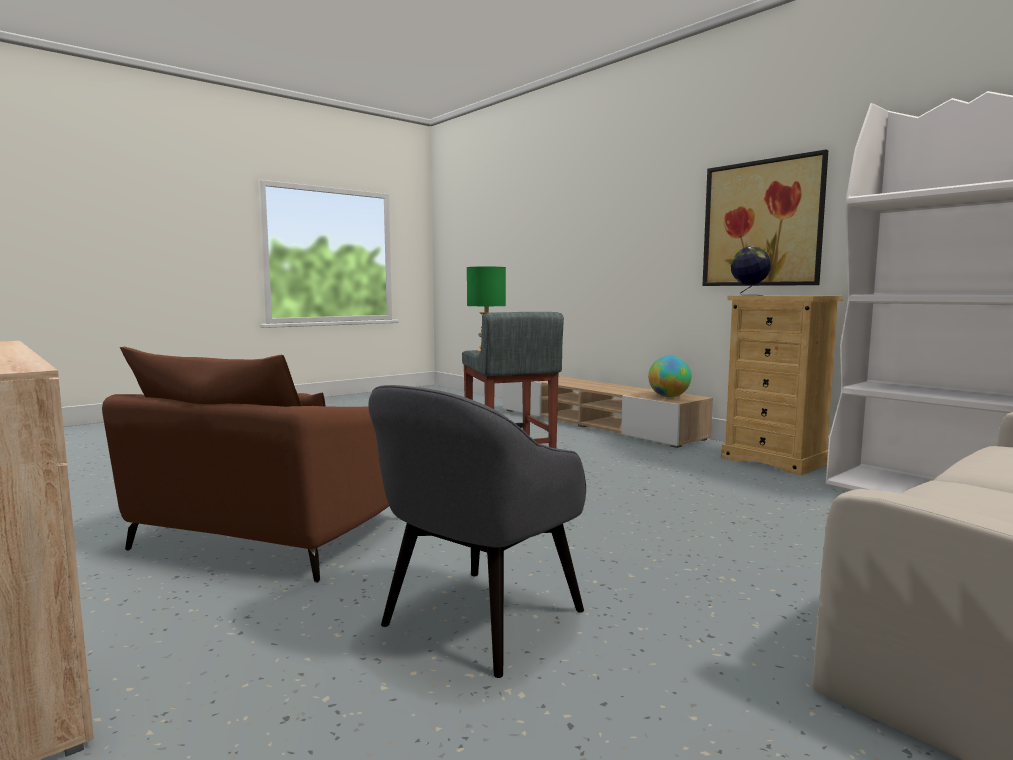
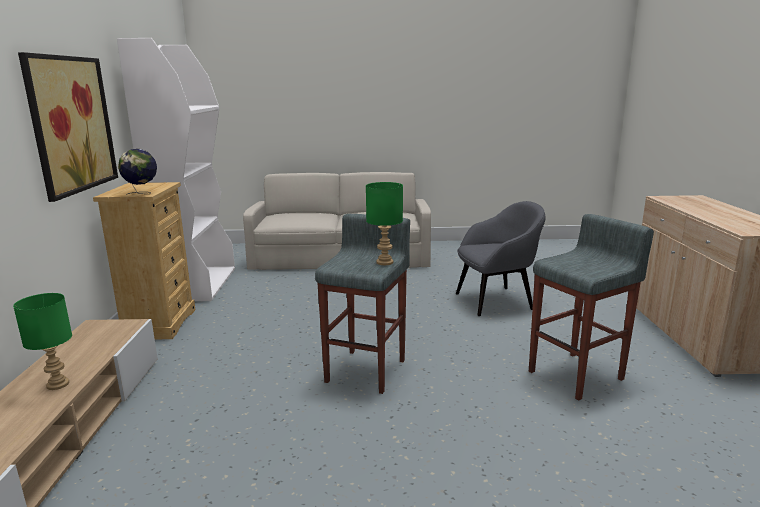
camera: 140 degrees left, 10 degrees up
(271, 535) = (577, 375): brown armchair -> grey stool
(605, 388) = (58, 384): none -> green table lamp
(669, 397) = (104, 334): globe -> none

